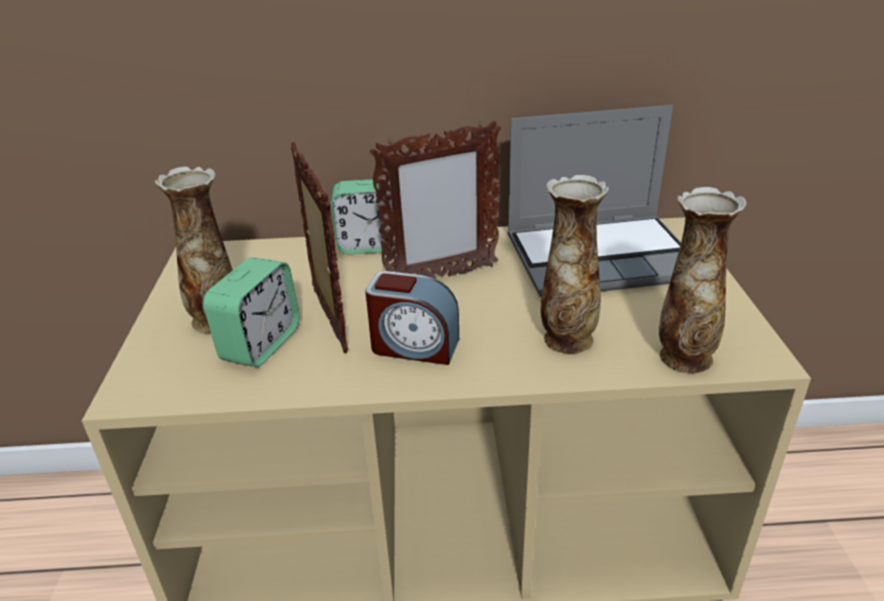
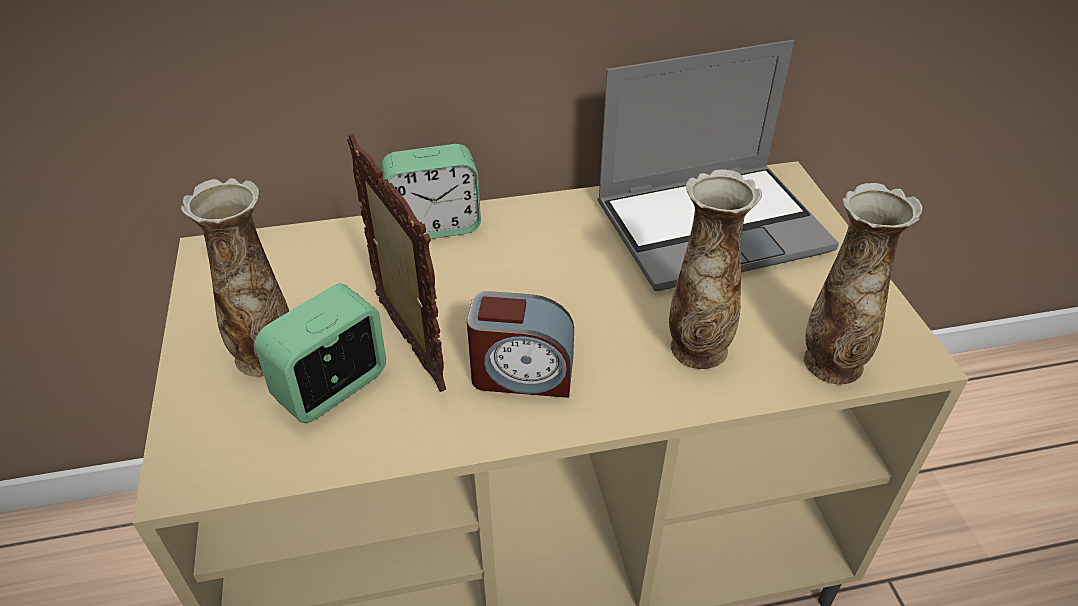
camera: 10 degrees left, 10 degrees up
(261, 344) = (333, 387): alarm clock -> alarm clock turned 150 degrees counterclockwise
(441, 277) = (531, 269): picture frame -> none

